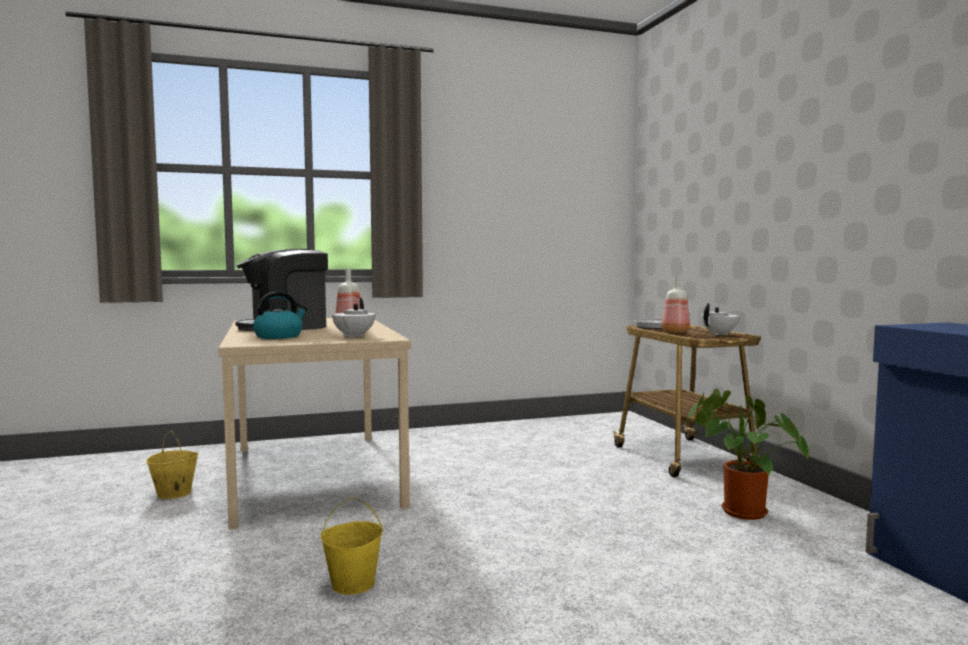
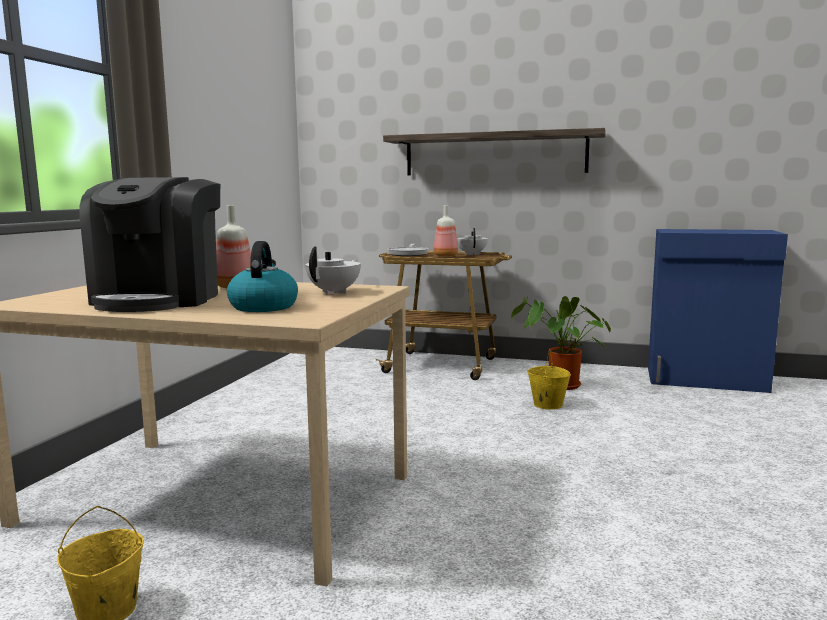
camera: 55 degrees left, 5 degrees up
(353, 336) = (335, 292): white teapot -> white teapot turned 105 degrees counterclockwise
(353, 583) = (560, 541): yellow bucket -> yellow bucket (547, 405)
(772, 216) = (494, 154): none -> shelf

